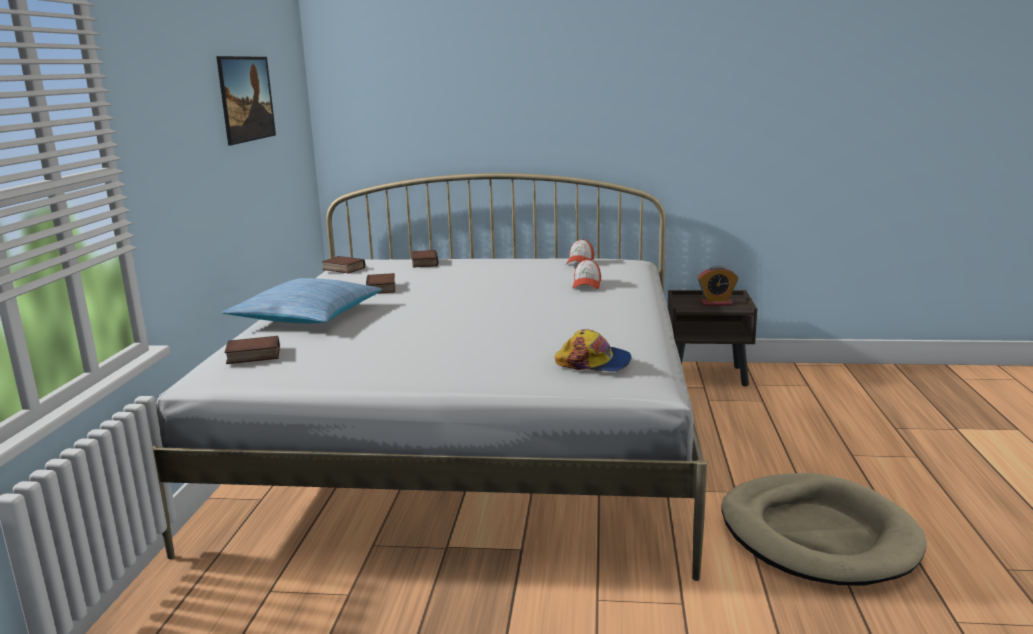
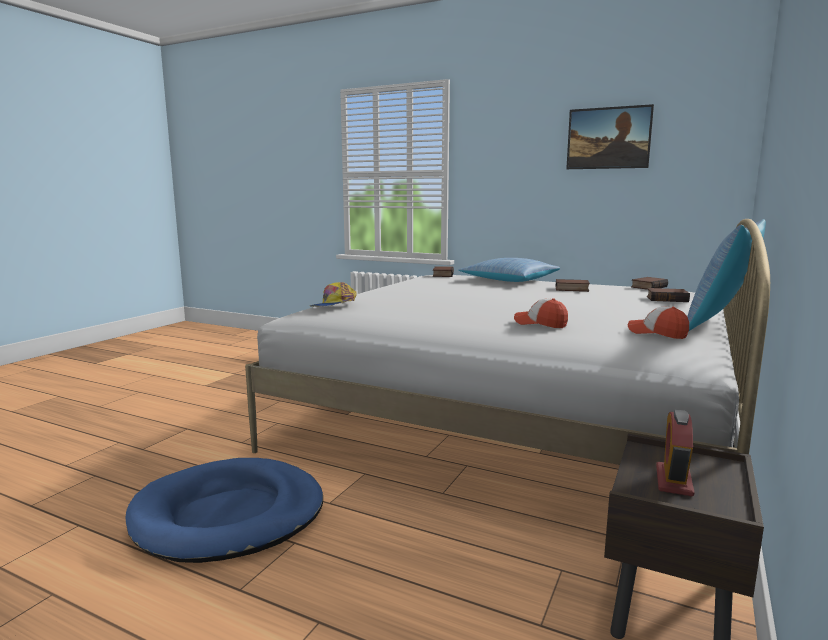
camera: 110 degrees right, 5 degrees down
(525, 255) = (720, 327): none -> pillow
(817, 535) = (229, 515): beige dog bed -> blue dog bed

